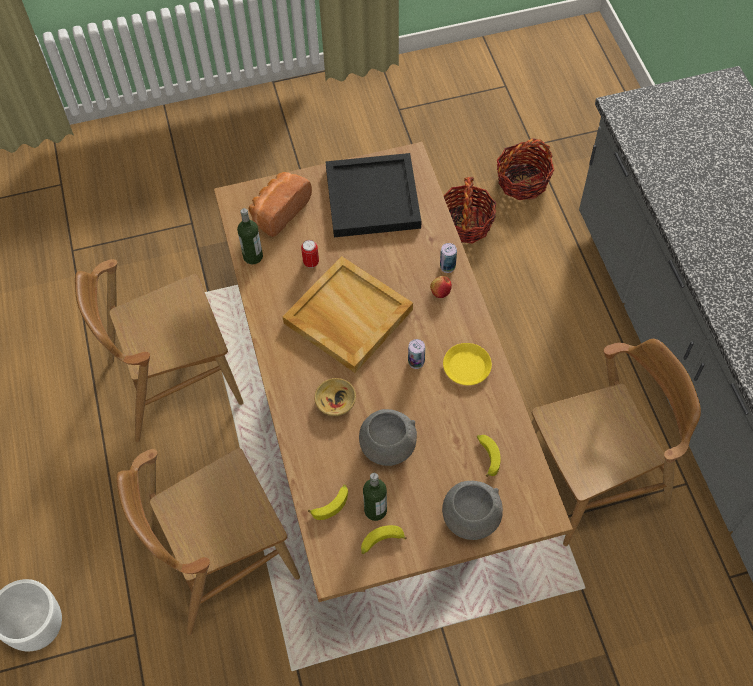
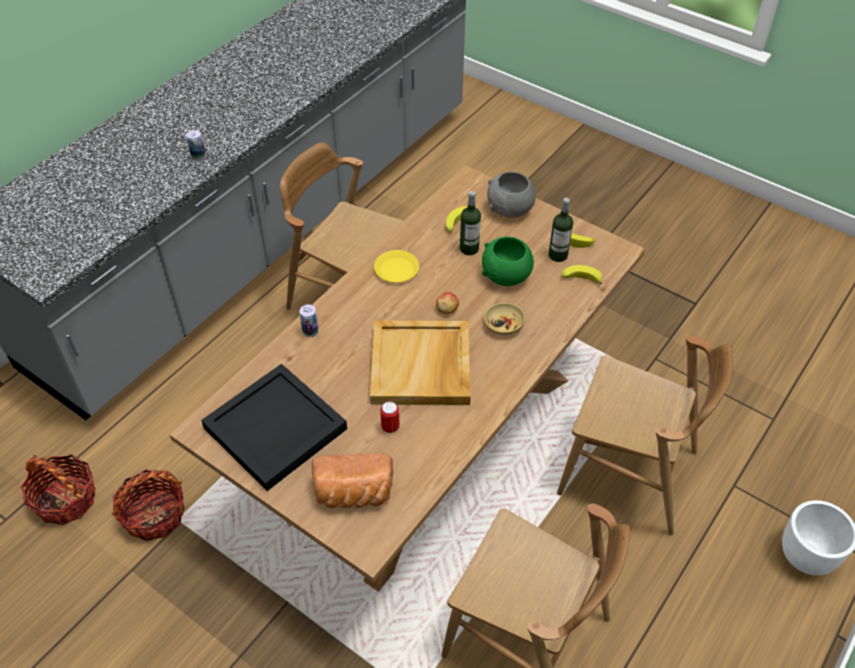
camera: 130 degrees left, 10 degrees down
(253, 256) = (424, 477): bottle -> bottle (469, 249)
(387, 447) = (506, 276): grey bowl -> green bowl
(416, 362) = (421, 299): can -> can (198, 156)
(440, 291) = (340, 322): apple -> apple (447, 309)

